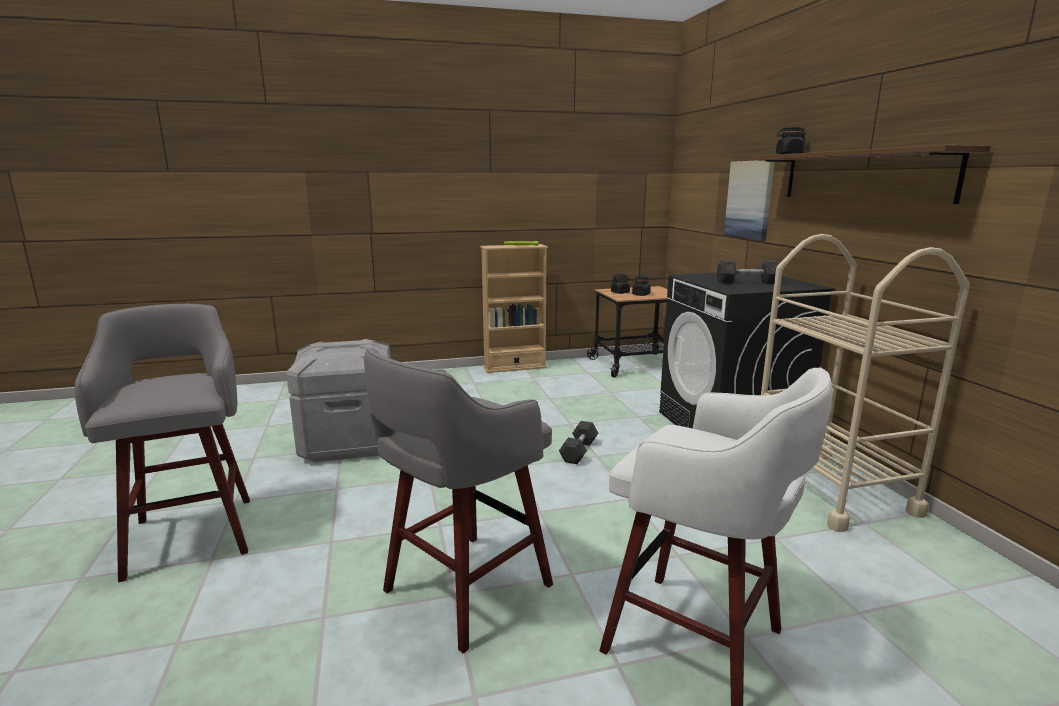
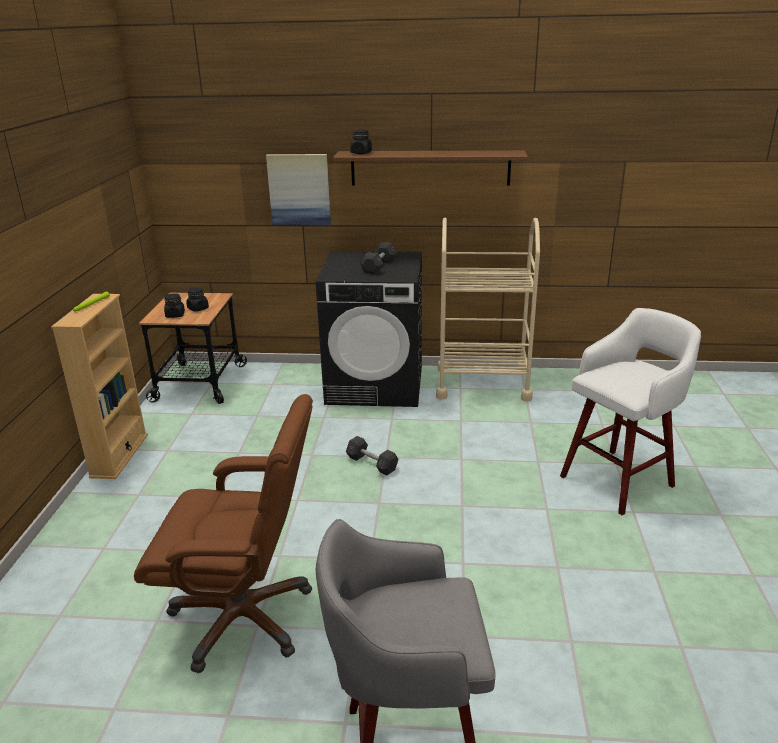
camera: 70 degrees left, 10 degrees up
(349, 442) = (244, 617): grey storage box -> brown office chair
(463, 590) = (554, 561): grey stool -> none

